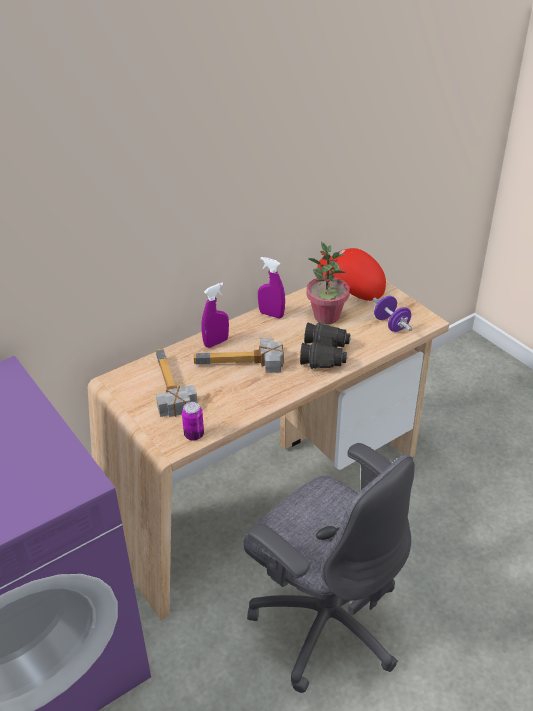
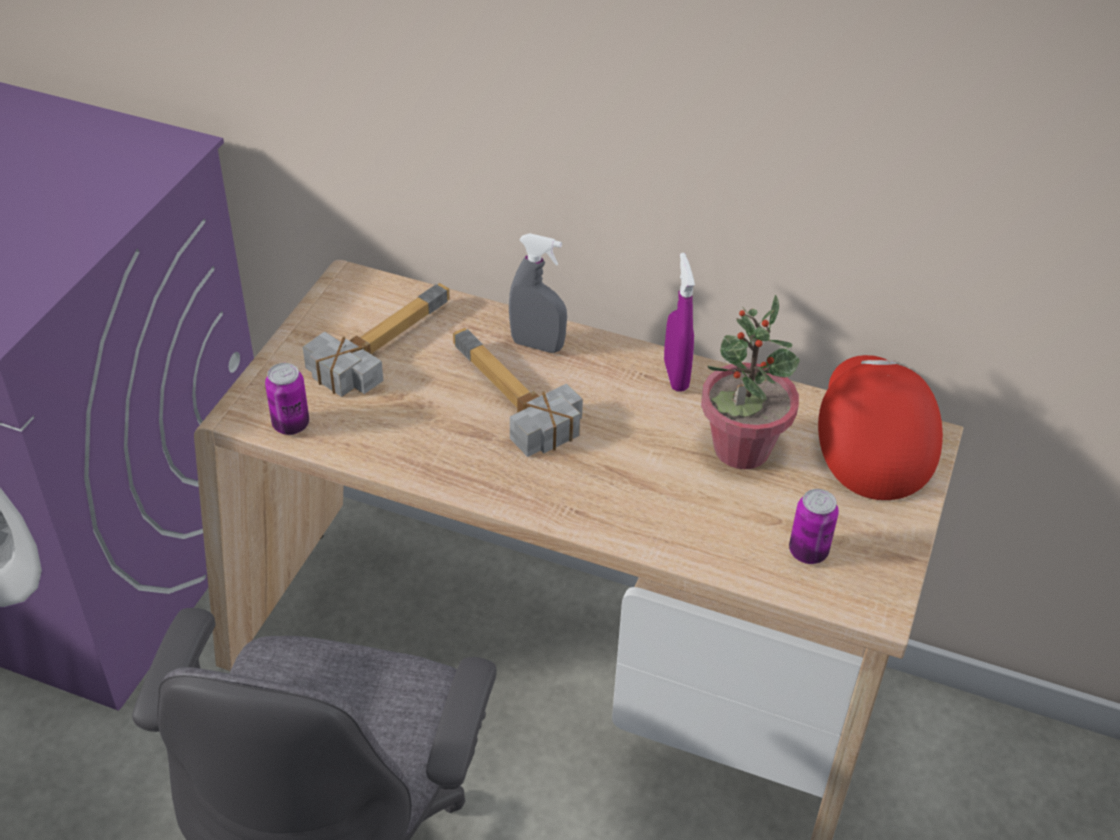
camera: 55 degrees right, 5 degrees up
(216, 342) = (537, 345): purple spray bottle -> grey spray bottle
(325, 354) = (627, 494): black binoculars -> none
(391, 324) = (808, 552): purple dumbbell -> can

